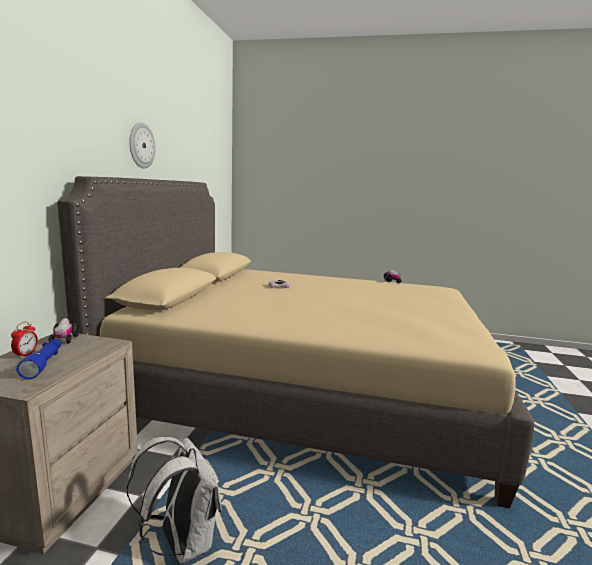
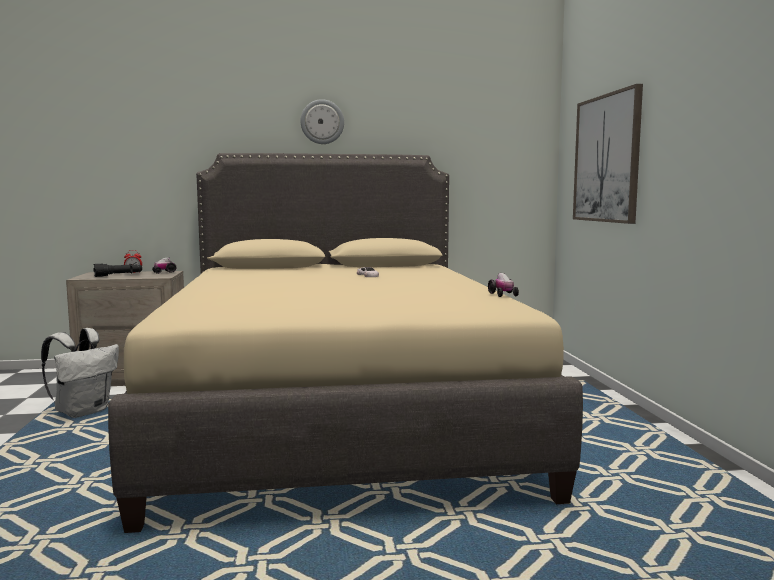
camera: 70 degrees right, 5 degrees down
(44, 364) = (118, 275): blue flashlight -> black flashlight
(301, 192) = (607, 158): none -> picture

